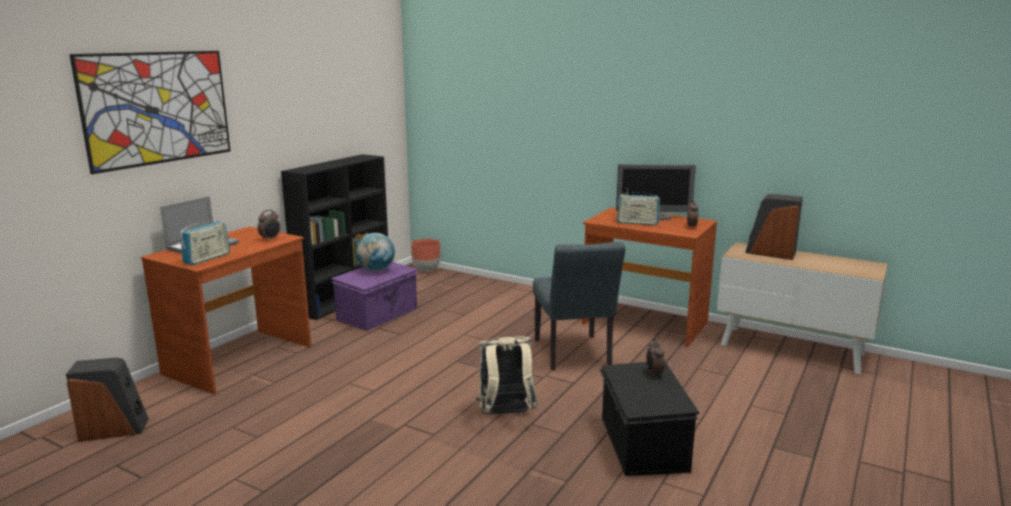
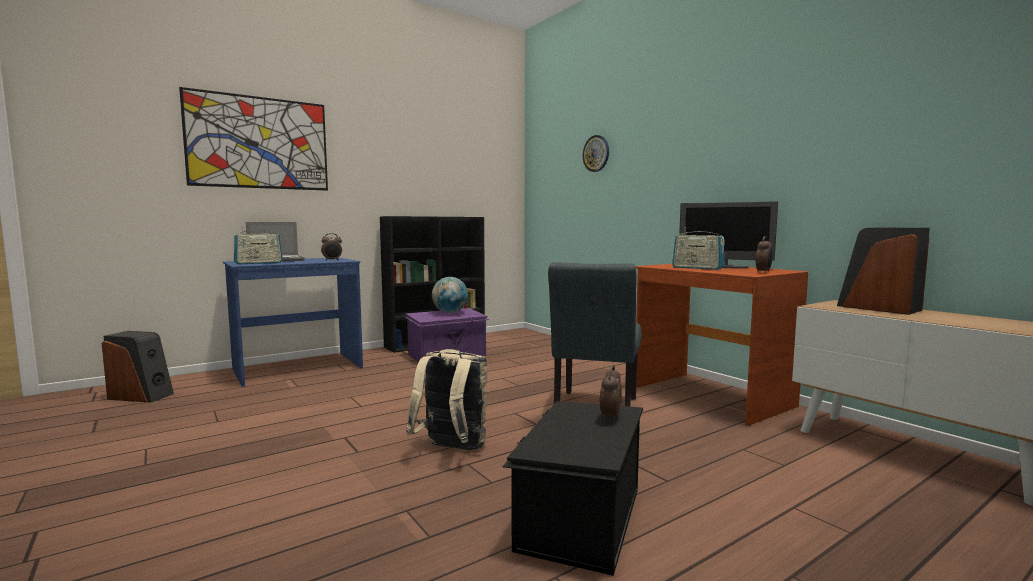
camera: 25 degrees right, 10 degrees down
(240, 360) = (298, 369): brown desk -> blue desk
(426, 270) = (529, 333): brown planter -> none
(505, 90) = (596, 153): none -> wall clock

